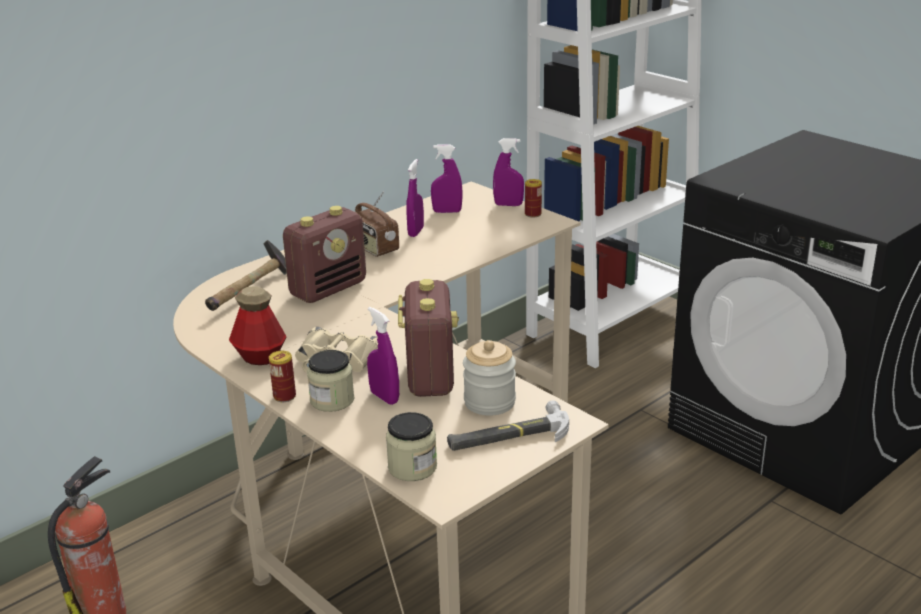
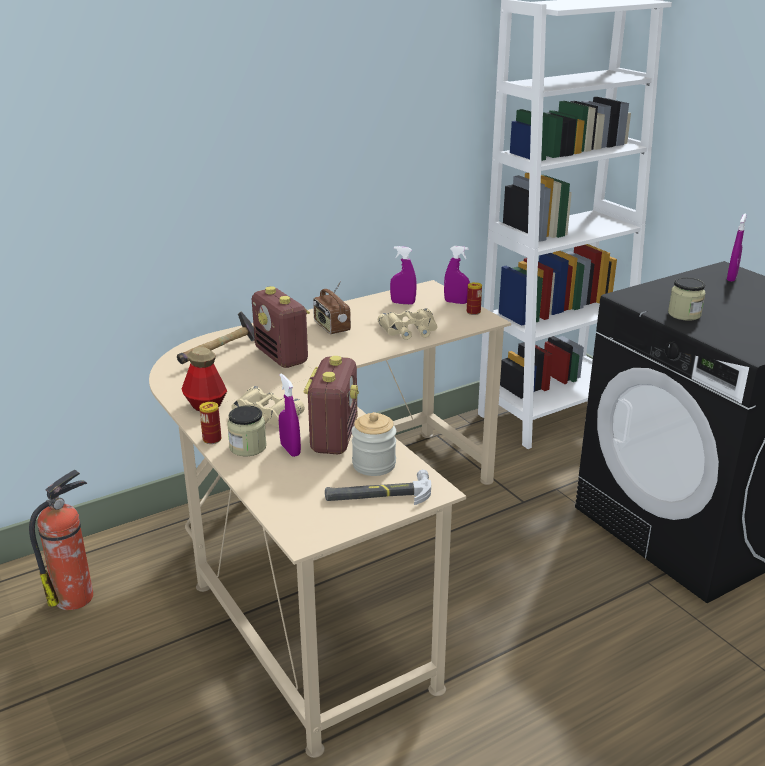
camera: 10 degrees right, 0 degrees up
(329, 289) = (282, 356): radio -> radio turned 90 degrees clockwise
(412, 467) = (289, 510): jar -> jar (684, 314)
(416, 232) = (370, 317): purple spray bottle -> purple spray bottle (731, 278)
(468, 242) = (409, 330): none -> beige binoculars

